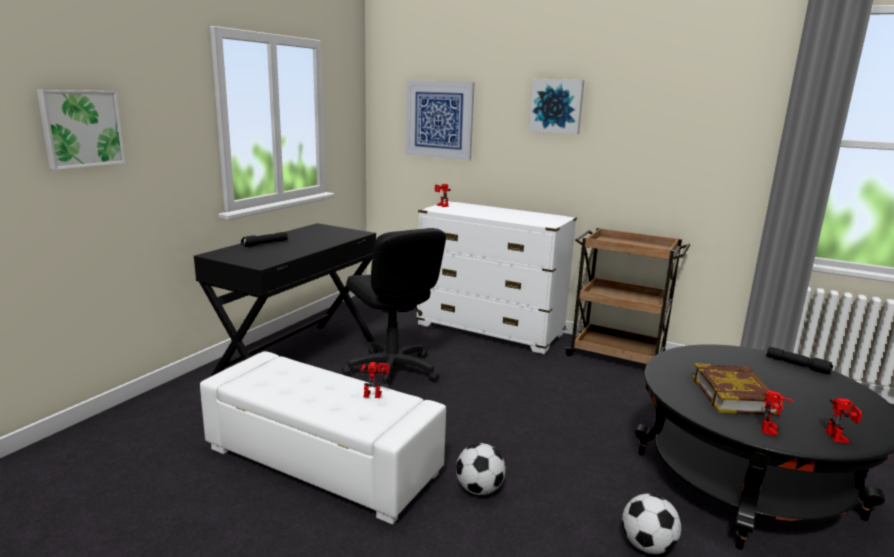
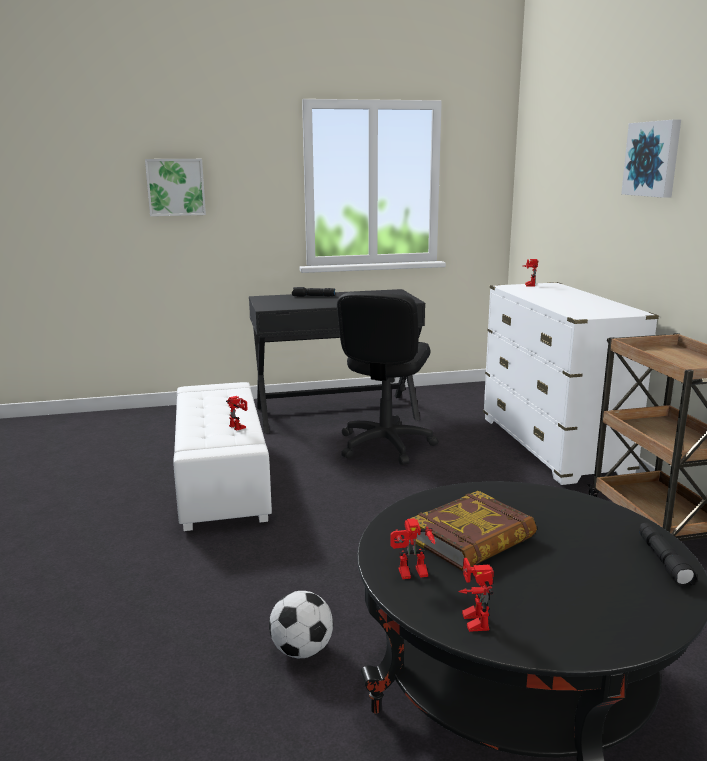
camera: 50 degrees right, 0 degrees up
(439, 120) = (559, 182): picture -> none
(479, 489) = (272, 544): football -> none
(840, 438) = (470, 620): toy robot -> toy robot turned 120 degrees clockwise

